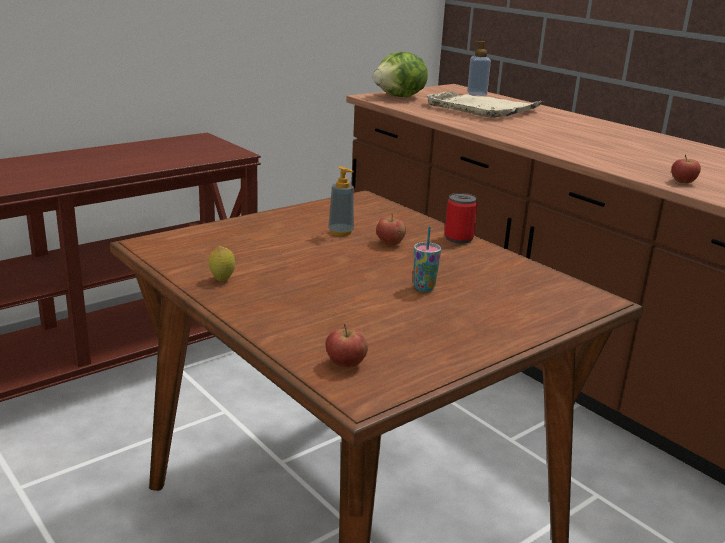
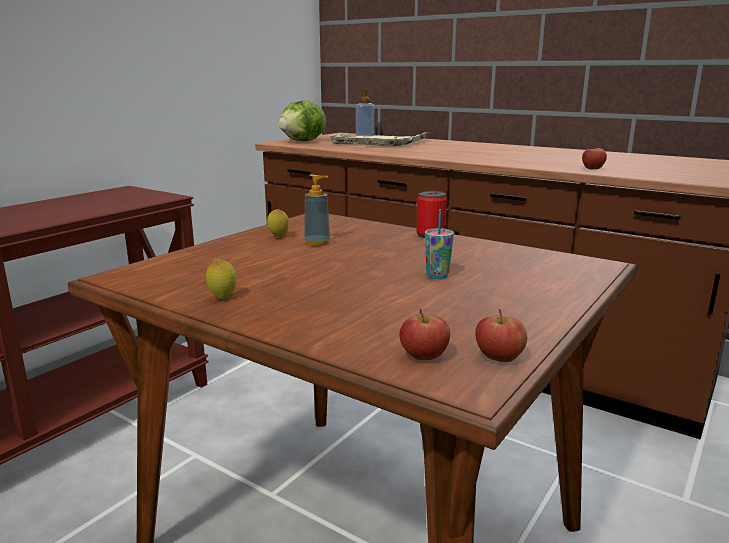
camera: 15 degrees left, 5 degrees down
(310, 220) = (278, 237): none -> lemon
(390, 243) = (372, 246): apple -> apple (499, 358)

